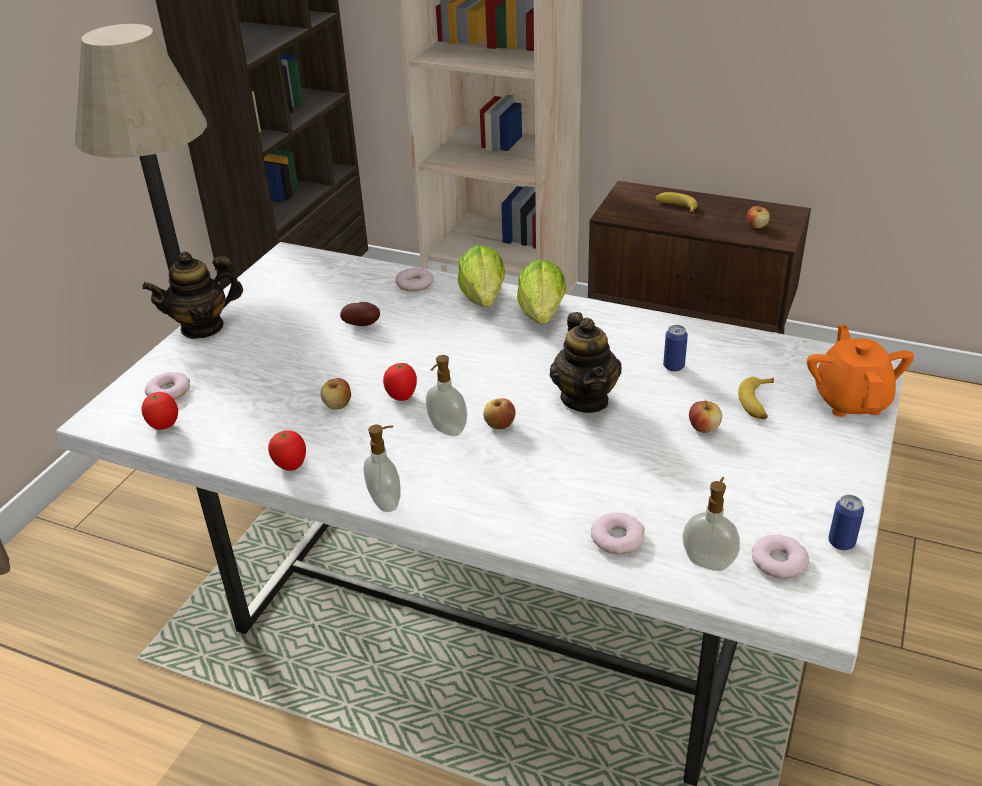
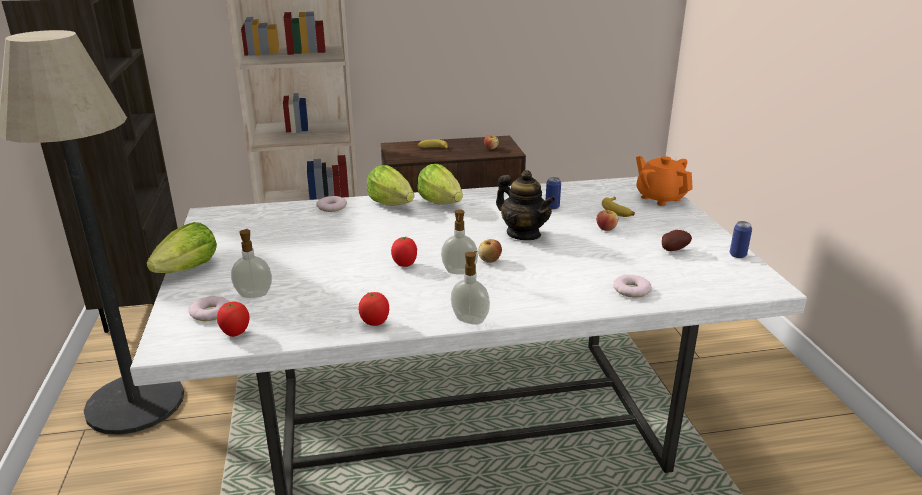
camera: 35 degrees left, 10 degrees down
(202, 327) = (188, 269): teapot -> lettuce
(338, 405) = (364, 281): apple -> none
(363, 324) = (323, 236): potato -> potato (673, 250)
(708, 561) = (690, 284): soap dispenser -> soap dispenser (254, 294)
(778, 561) = (722, 272): donut -> none

